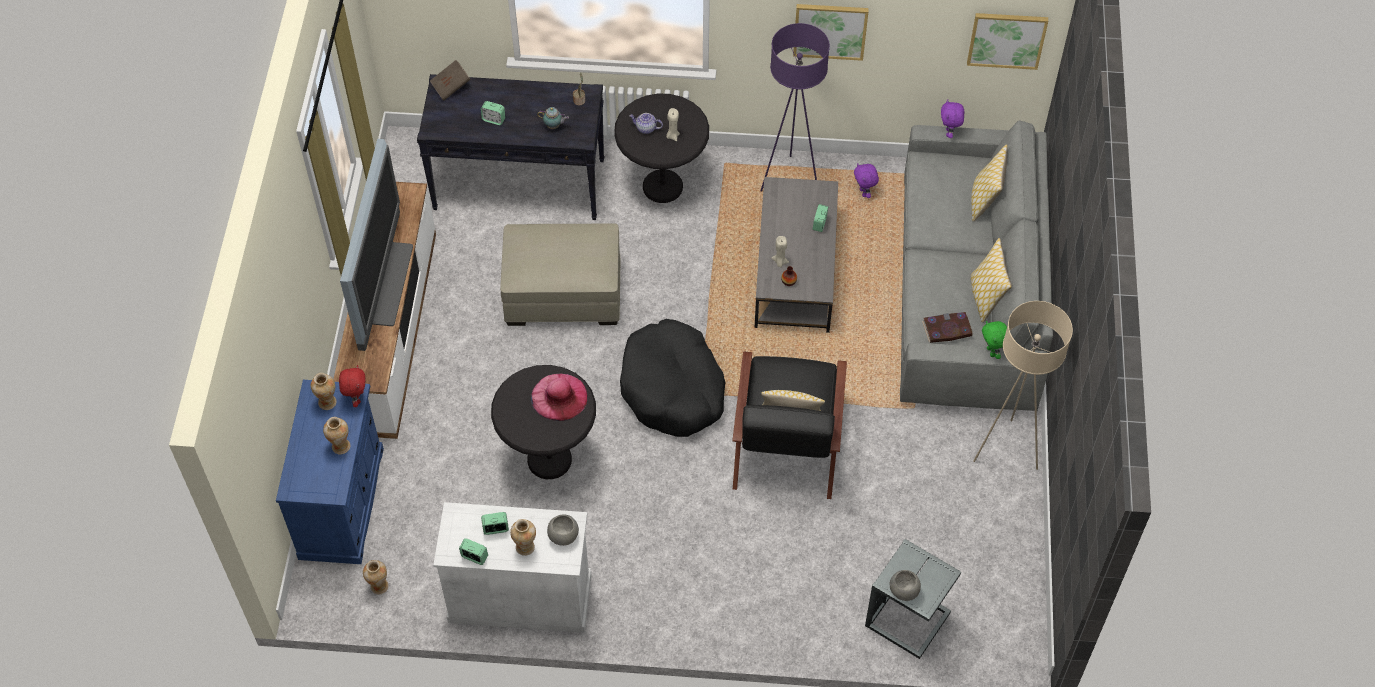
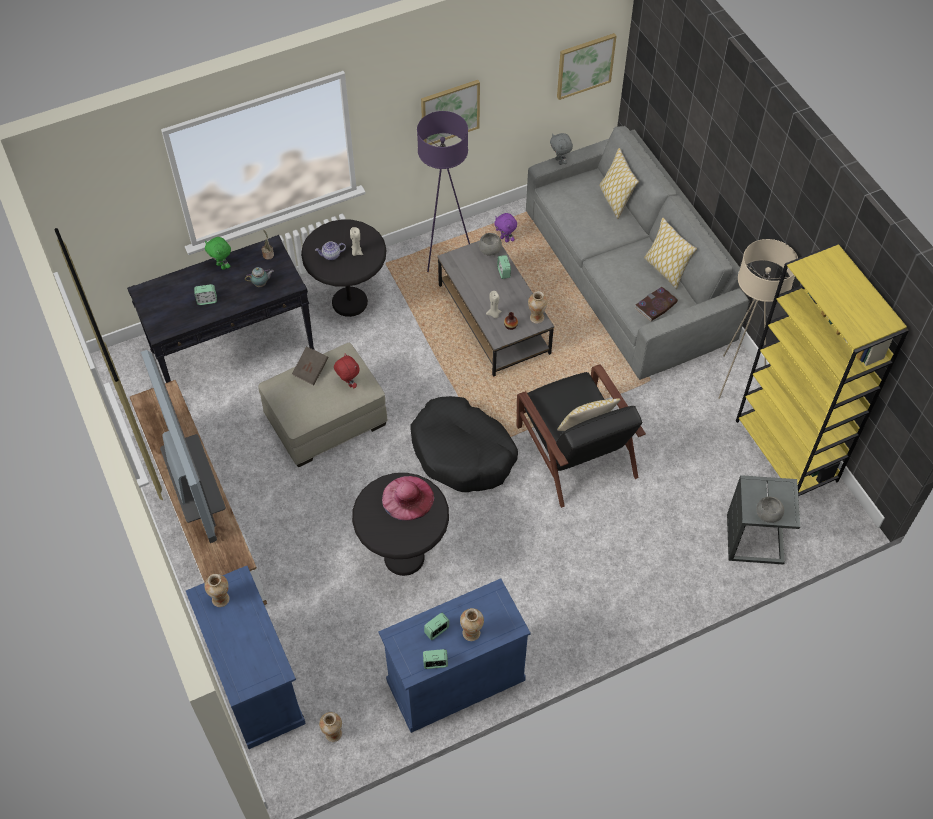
camera: 30 degrees left, 0 degrees up
(340, 446) = (258, 630): vase -> vase (536, 318)
(356, 398) = (244, 583): red plush toy -> red plush toy (348, 383)
(451, 86) = (152, 289): brown book -> brown book (311, 371)
(520, 597) = (455, 680): white cabinet -> blue cabinet
(563, 536) = (495, 607): grey bowl -> grey bowl (489, 250)
(949, 133) = (560, 161): purple plush toy -> grey plush toy
(992, 352) = (703, 306): green plush toy -> green plush toy (222, 266)
(1007, 550) = (787, 451): none -> yellow bookcase

